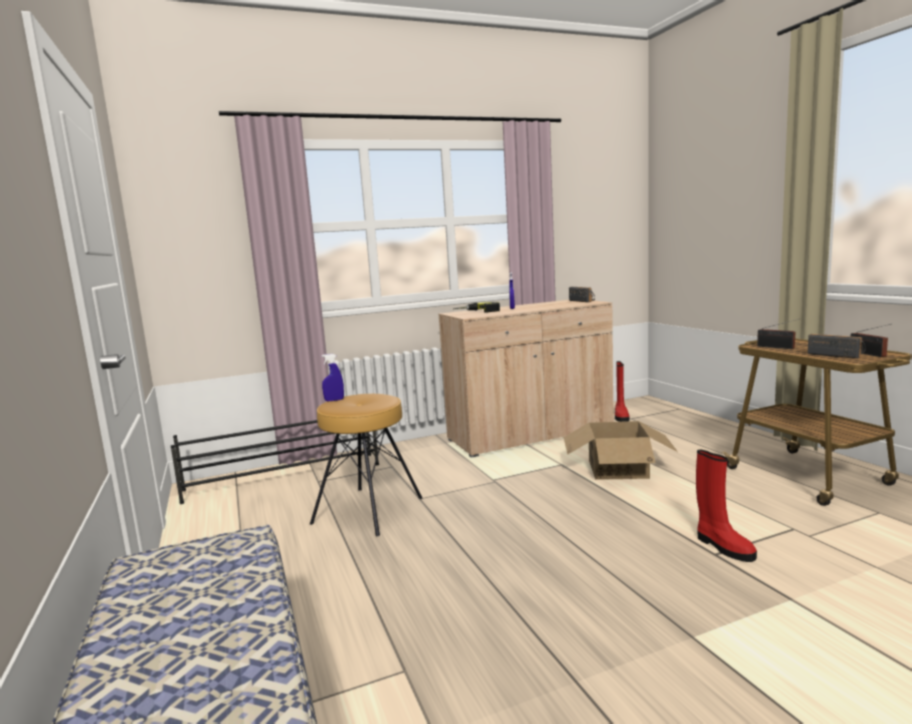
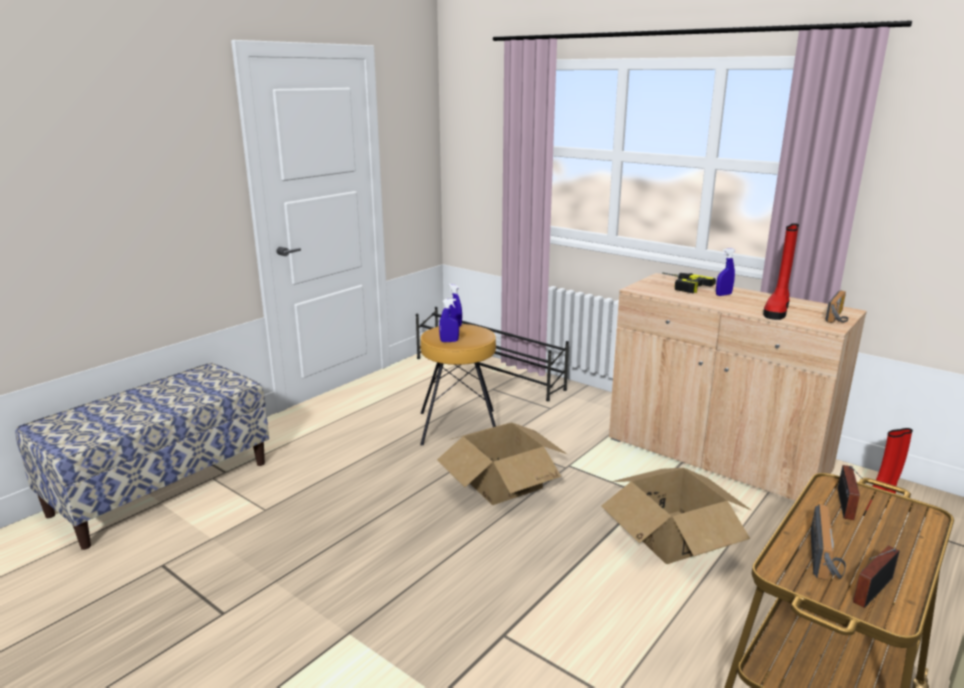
camera: 60 degrees right, 10 degrees up
(374, 405) = (449, 341): none -> blue spray bottle
(492, 510) = (502, 482): none -> cardboard box
(723, 547) = (523, 640): red boot -> red boot (777, 311)

